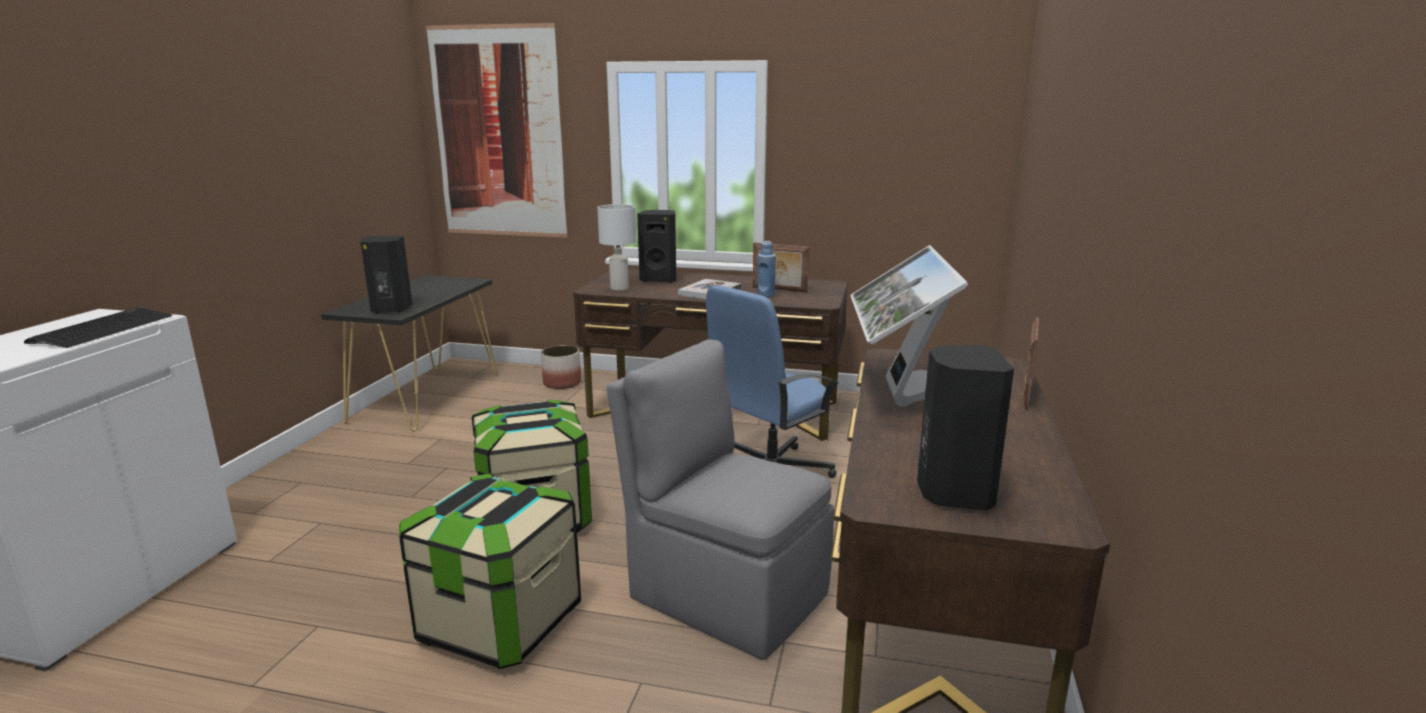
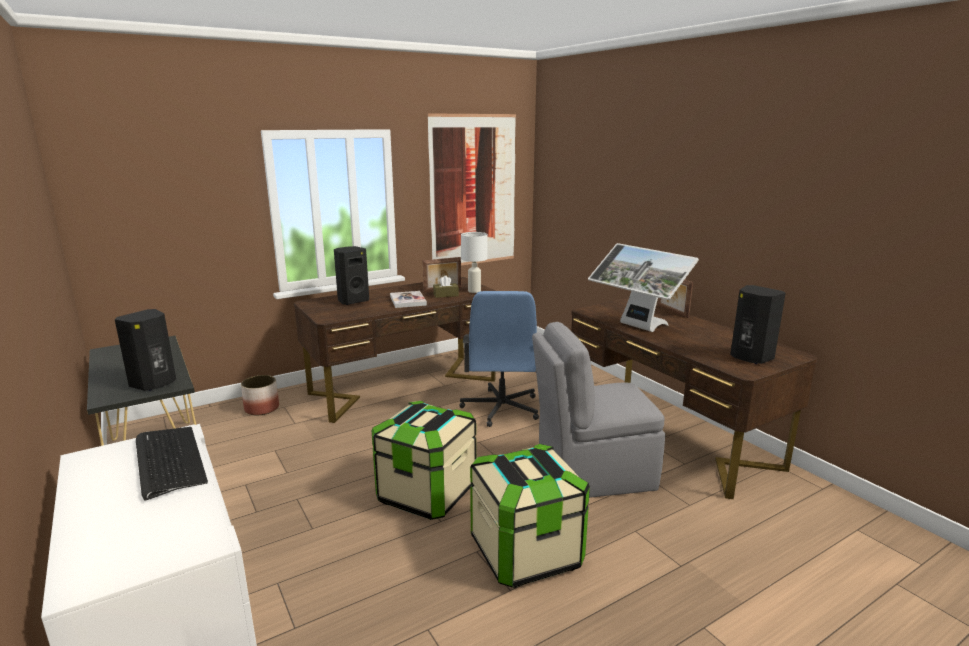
camera: 45 degrees left, 0 degrees up
(498, 133) = (151, 198): picture -> picture (473, 191)
(619, 288) = (343, 313): white table lamp -> white table lamp (474, 291)
(766, 295) = (446, 295): blue bottle -> brown tissue box

